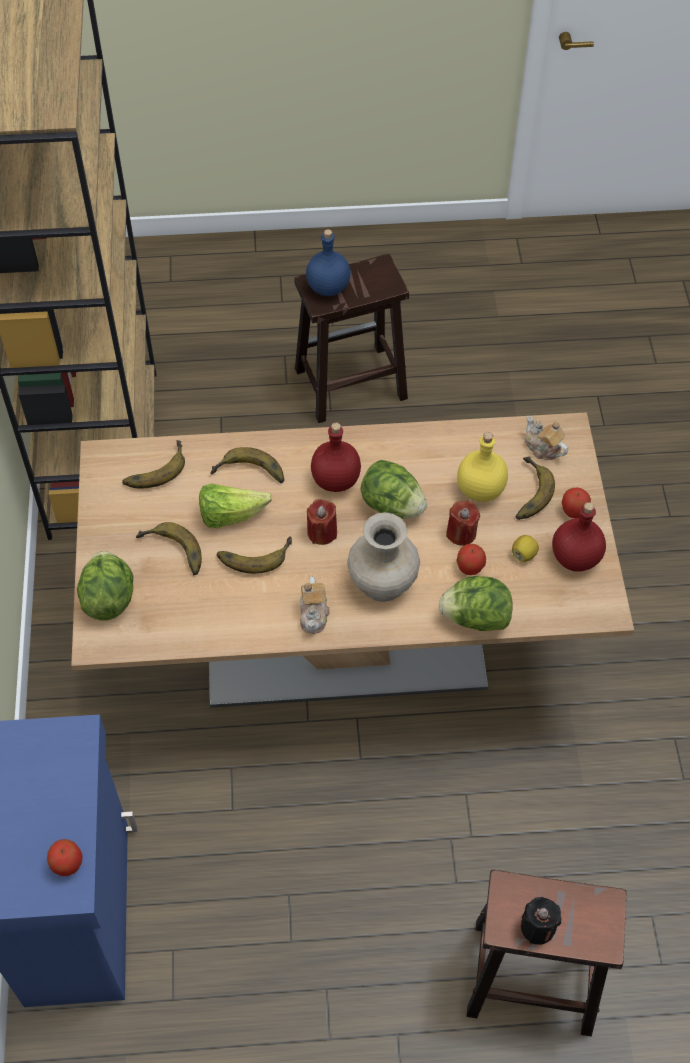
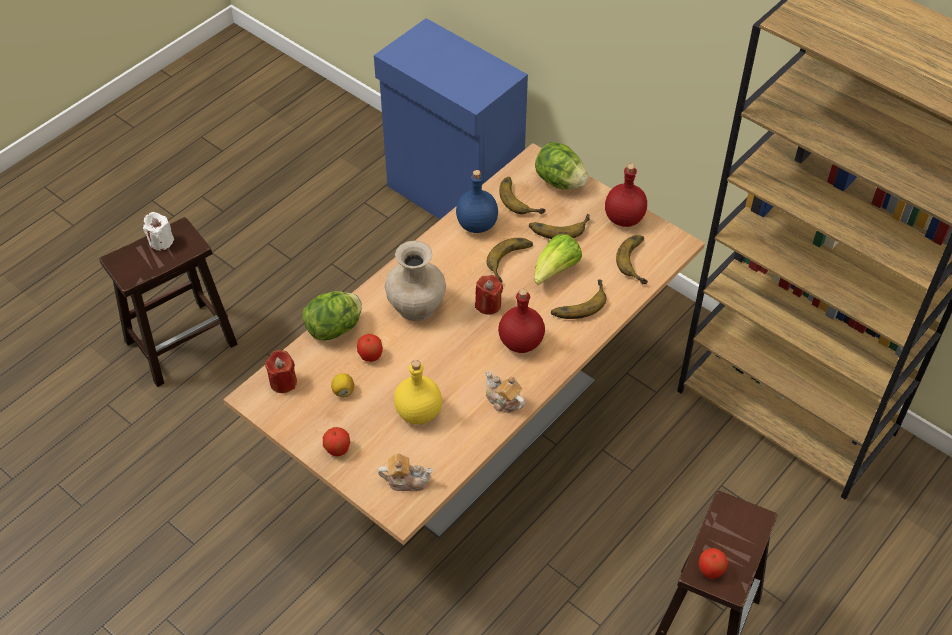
camera: 135 degrees right, 5 degrees down
(68, 864) = (408, 60): apple -> apple (710, 570)
(314, 614) = (435, 258): teapot -> teapot (503, 400)
(328, 288) = (739, 526): blue bottle -> blue bottle (476, 224)
(392, 506) = (464, 354): lettuce -> none
(461, 533) = (399, 373): red candle -> red candle (283, 382)
(525, 492) = (385, 436): banana -> banana (522, 198)
(538, 927) = (161, 242): black candle -> white candle
(576, 558) = (305, 416): red bottle -> red bottle (623, 219)

